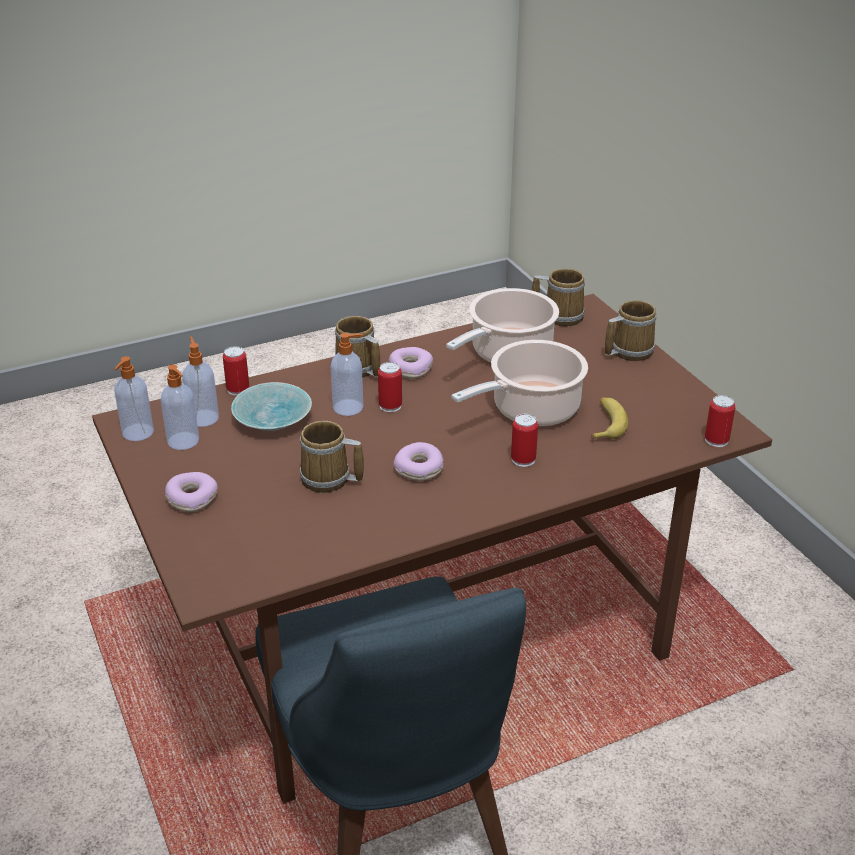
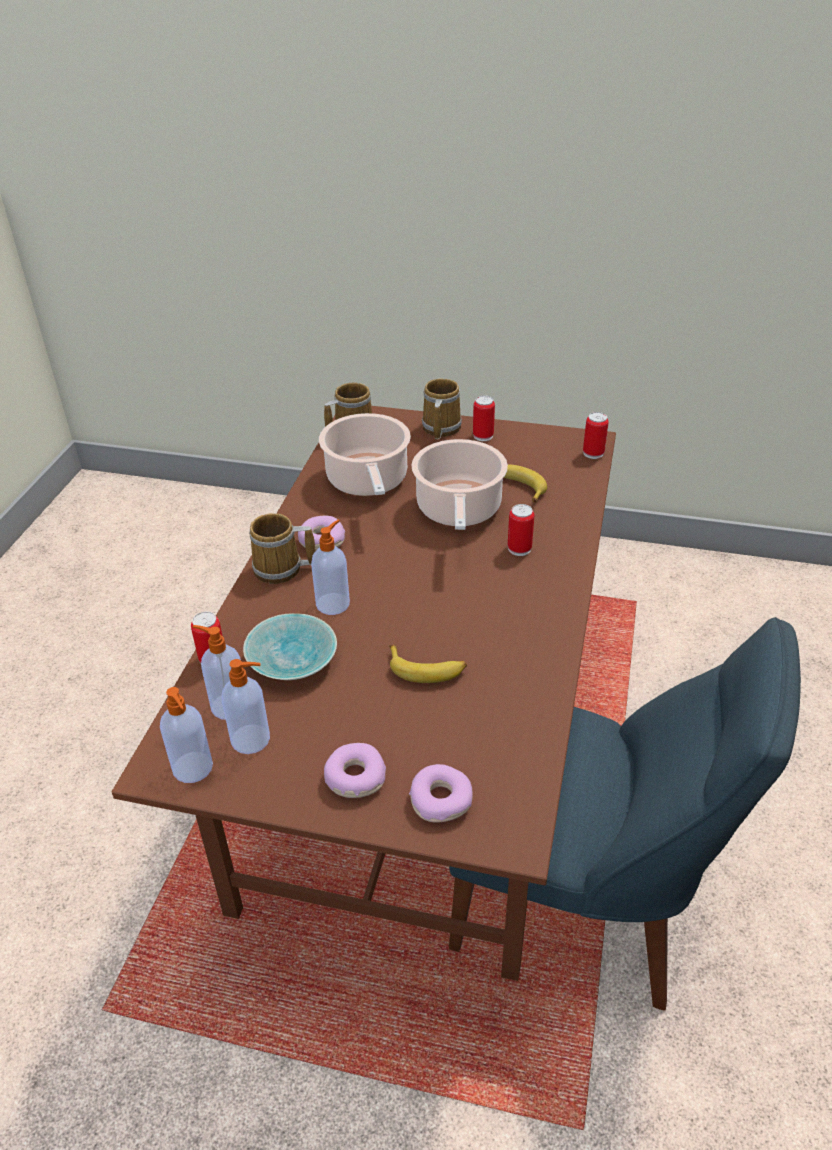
camera: 50 degrees left, 5 degrees up
(328, 479) = (427, 669): mug -> banana
(390, 406) = (361, 579): can -> can (483, 436)
(419, 469) = (471, 608): donut -> donut (441, 800)

